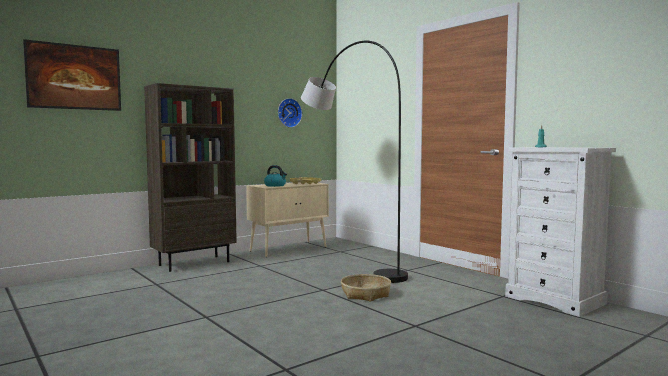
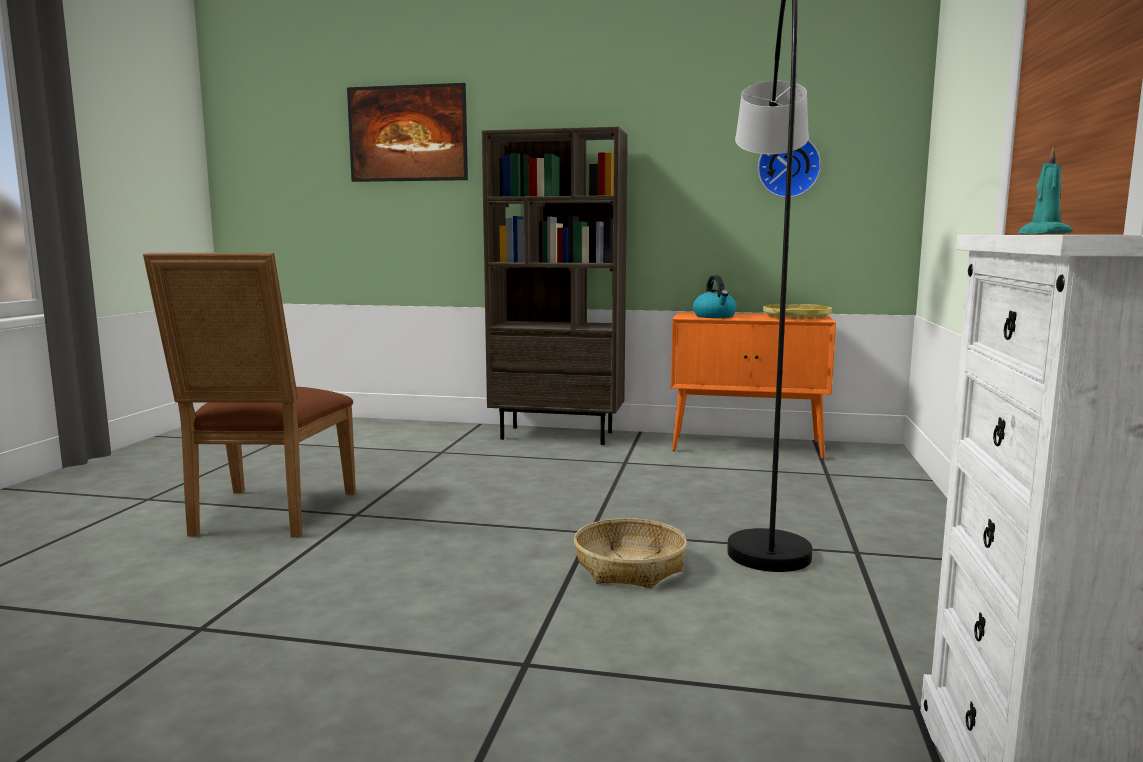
camera: 50 degrees right, 5 degrees up
(158, 333) = (267, 516): none -> brown chair
(289, 249) = (748, 447): beige cabinet -> orange cabinet

